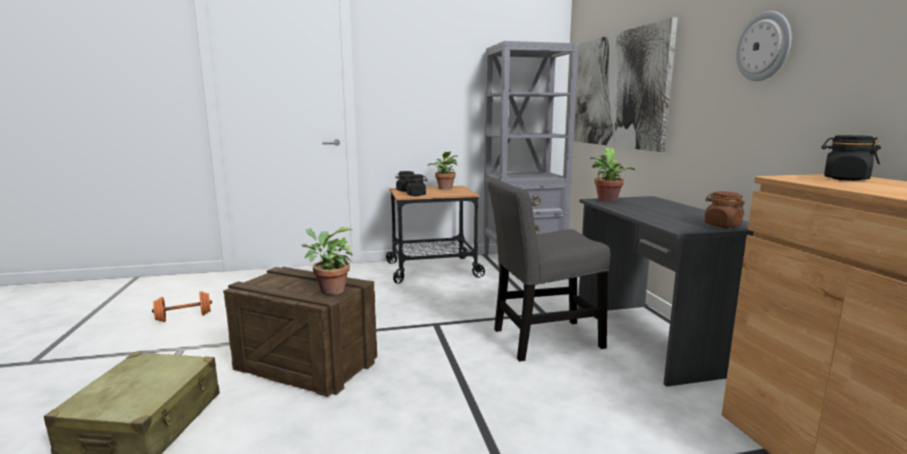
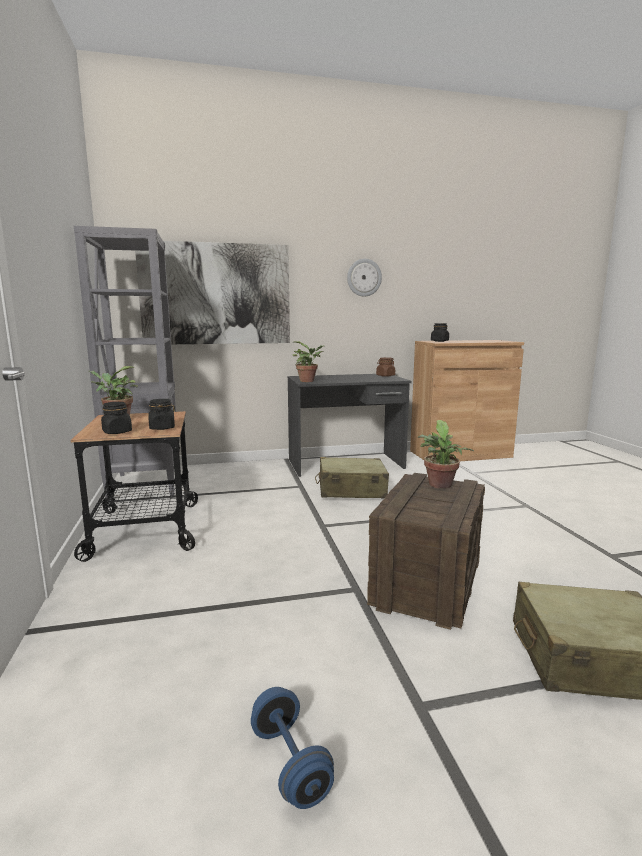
camera: 90 degrees left, 0 degrees up
(184, 317) = (290, 764): orange dumbbell -> blue dumbbell
(542, 340) = (351, 490): grey chair -> beige suitcase

